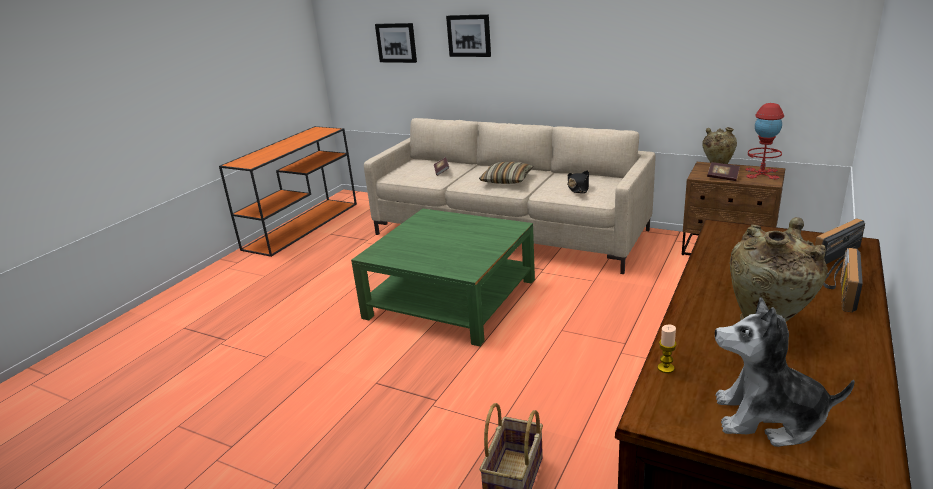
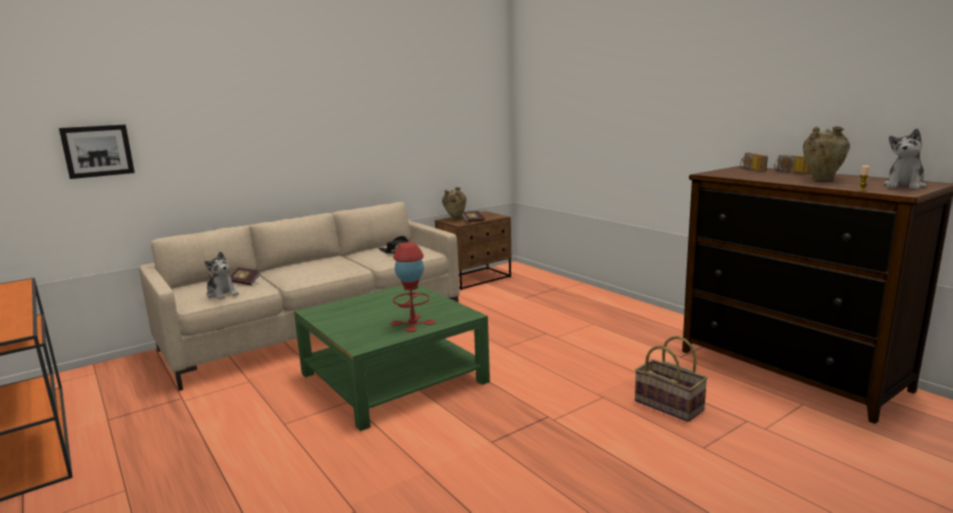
camera: 65 degrees left, 10 degrees down
(413, 175) = (222, 294): none -> plush toy
(469, 35) = (210, 135): picture -> none
(506, 180) = (329, 267): pillow -> none
(761, 173) = (484, 215): red table lamp -> red table lamp (413, 323)

